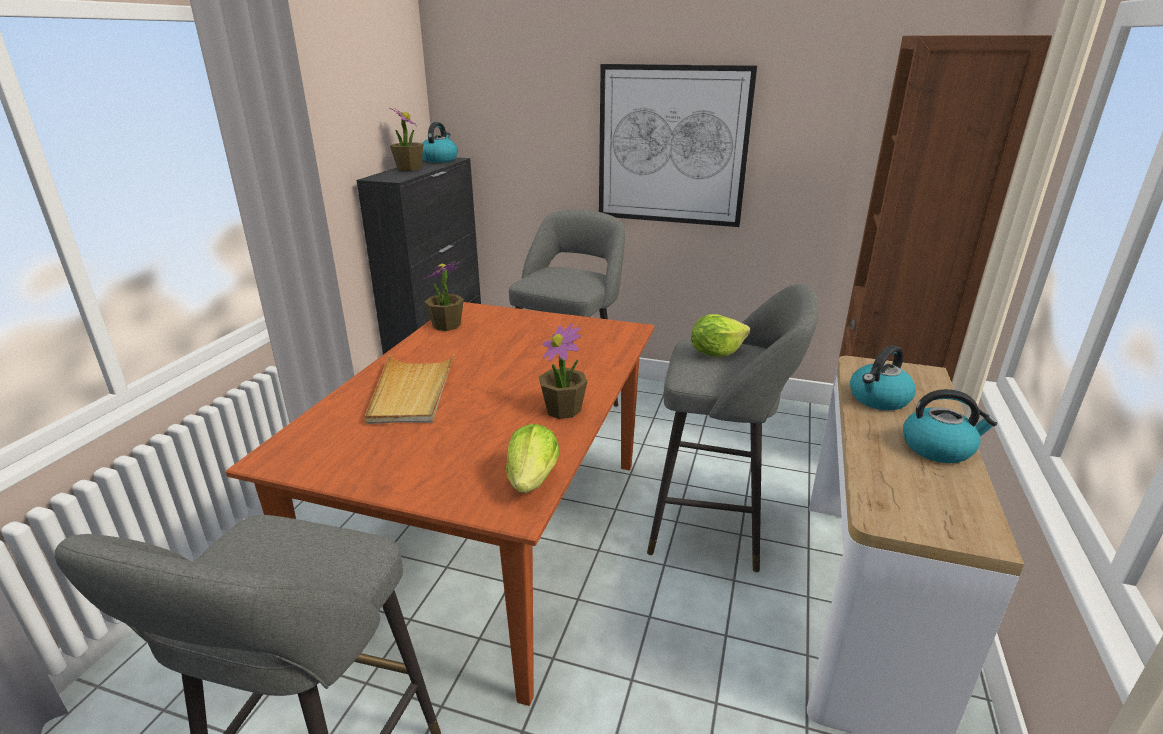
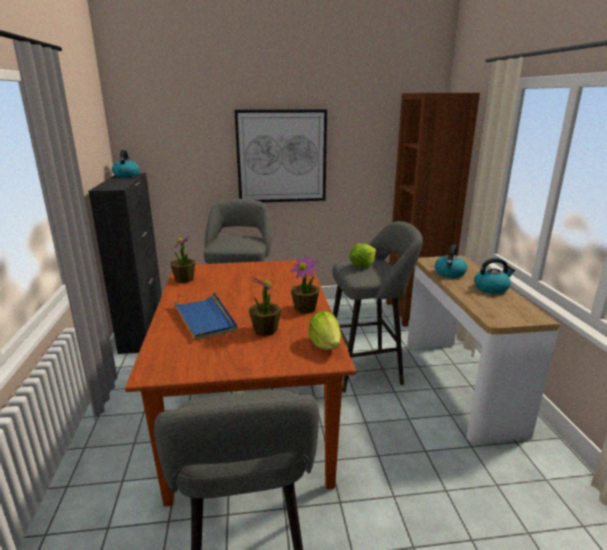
camera: 25 degrees left, 5 degrees down
(409, 168) = (115, 181): potted plant -> potted plant (265, 330)
(412, 392) = (204, 318): beige tray -> blue tray

